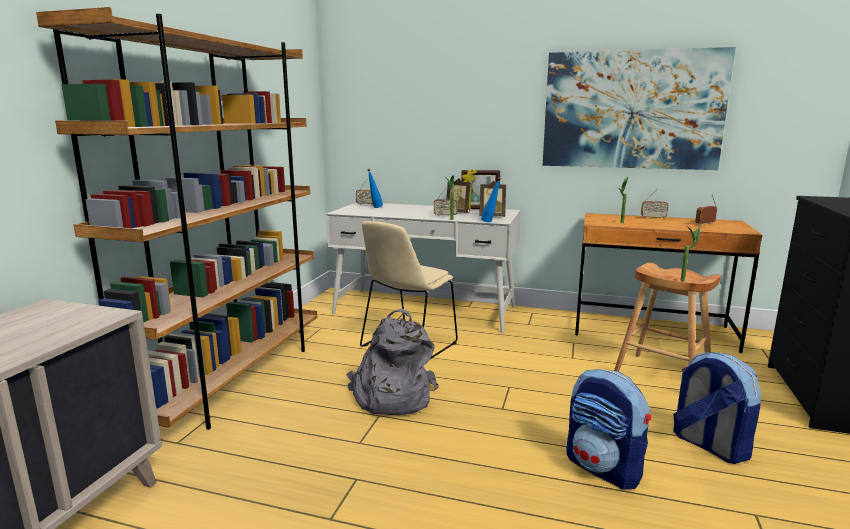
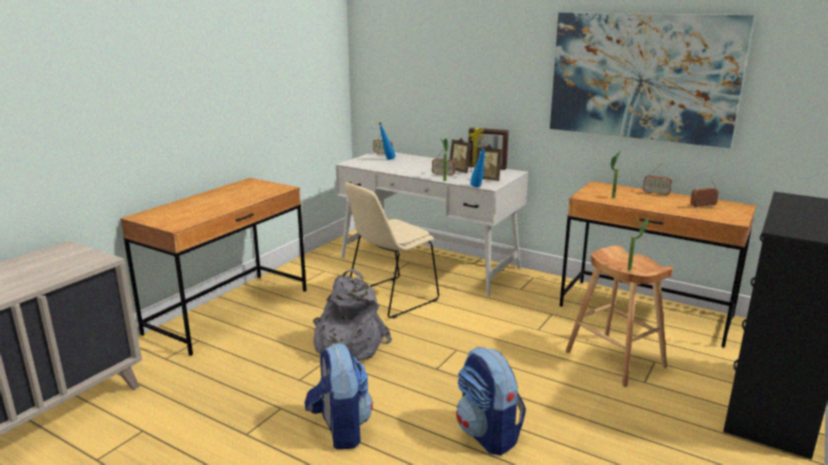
camera: 15 degrees right, 5 degrees up
(234, 379) = (229, 311): brown bookcase -> brown desk
(708, 445) = (602, 431): backpack -> backpack (340, 429)

